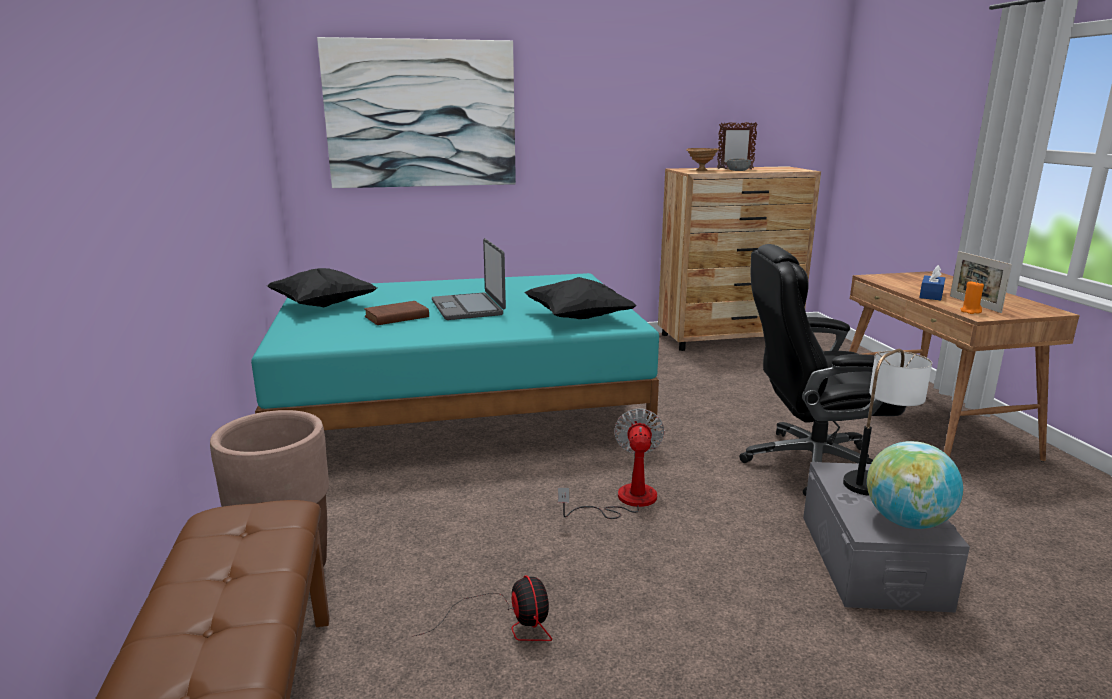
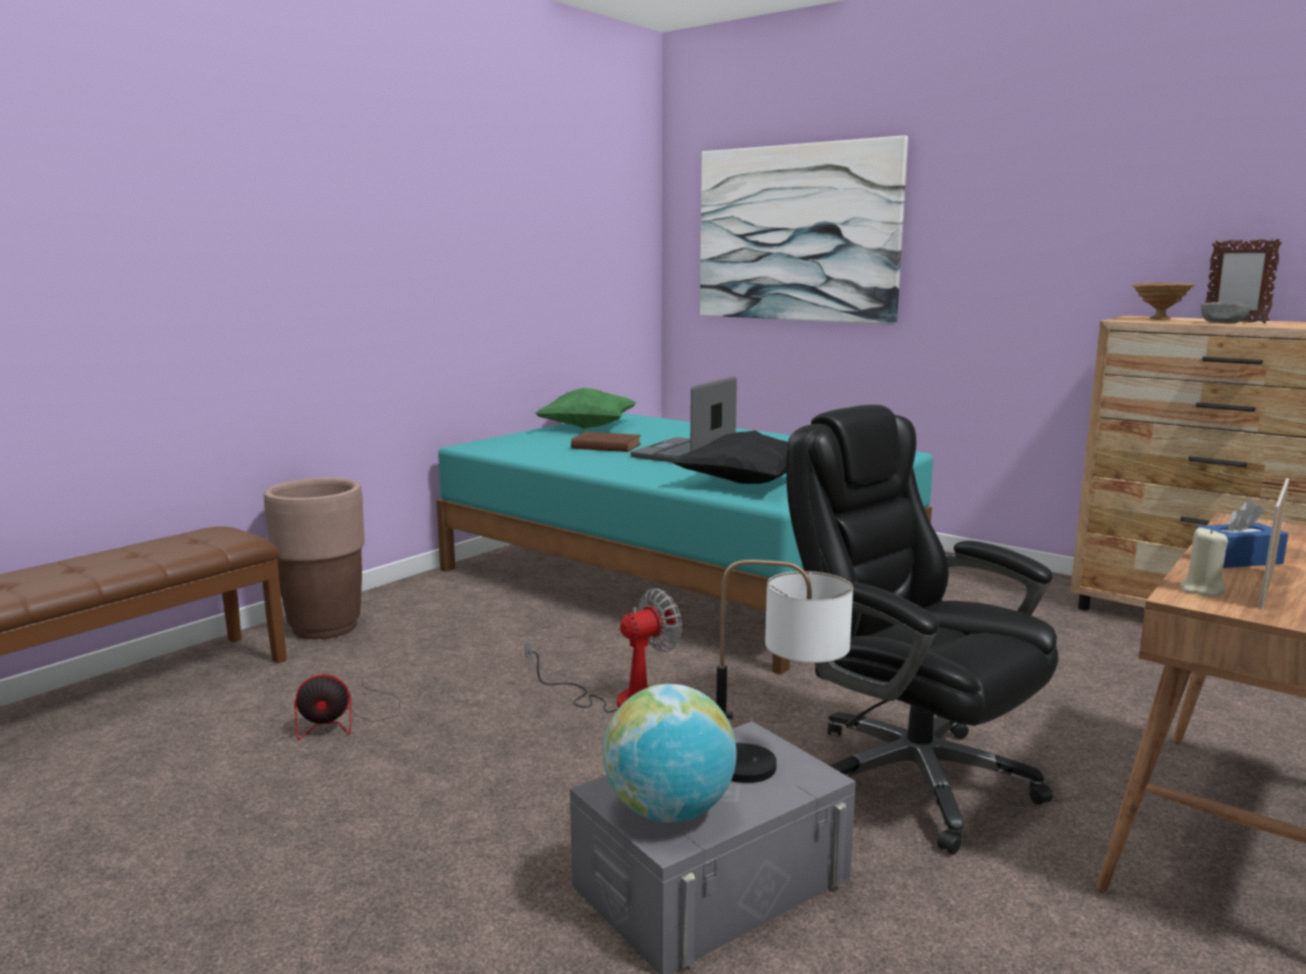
camera: 50 degrees right, 5 degrees down
(323, 305) = (588, 428): black pillow -> green pillow
(507, 623) = (346, 720): fan -> fan turned 45 degrees clockwise
(970, 311) = (1202, 590): orange candle -> beige candle

